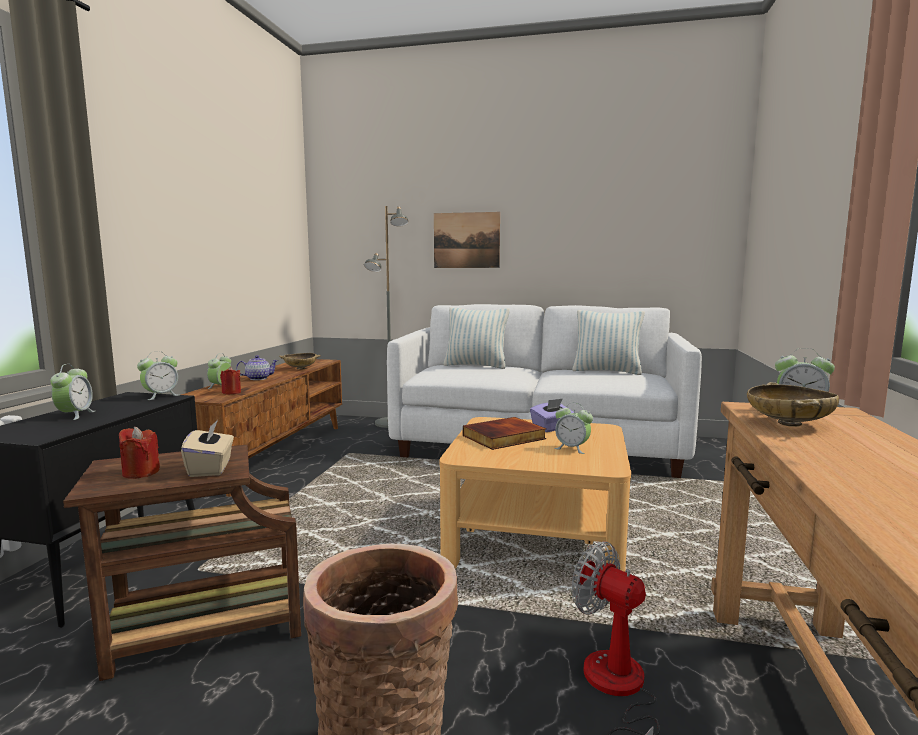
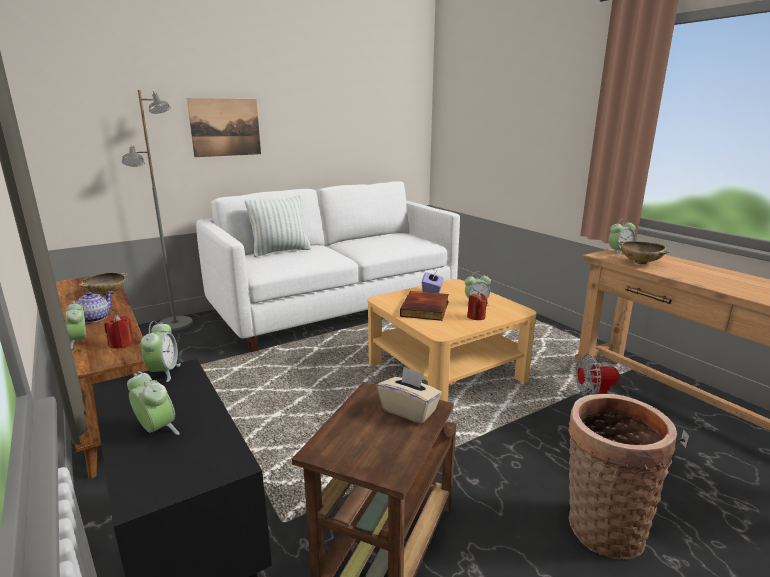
camera: 45 degrees left, 10 degrees up
(141, 472) = (375, 442): red candle -> red candle (476, 317)
(607, 371) = (380, 237): pillow -> none

